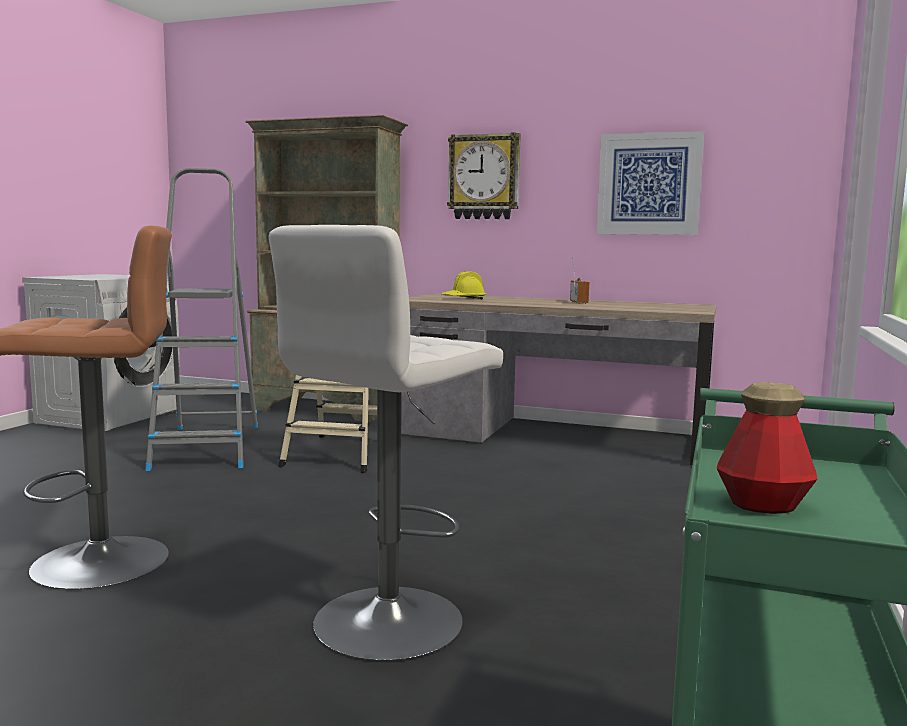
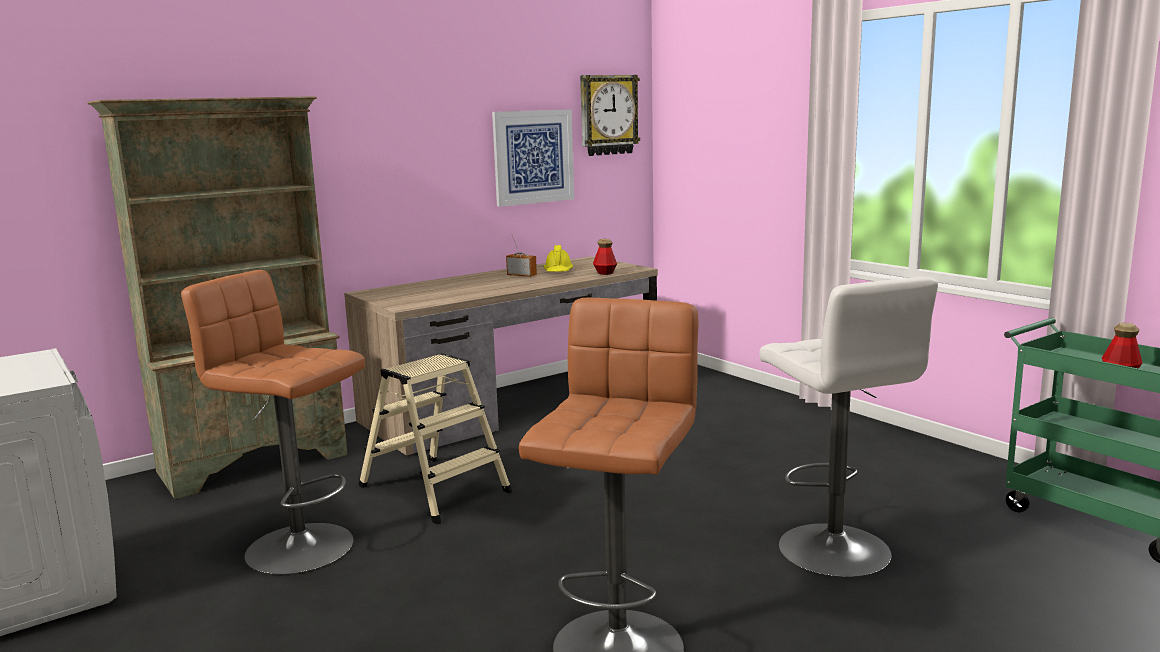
camera: 55 degrees left, 5 degrees up
(207, 446) = (299, 547): grey step ladder -> brown stool
(463, 299) = (432, 294): yellow hard hat -> yellow hard hat (558, 272)
(484, 177) = (385, 157): wall clock -> wall clock (608, 115)
(647, 309) = (605, 273): none -> bottle

